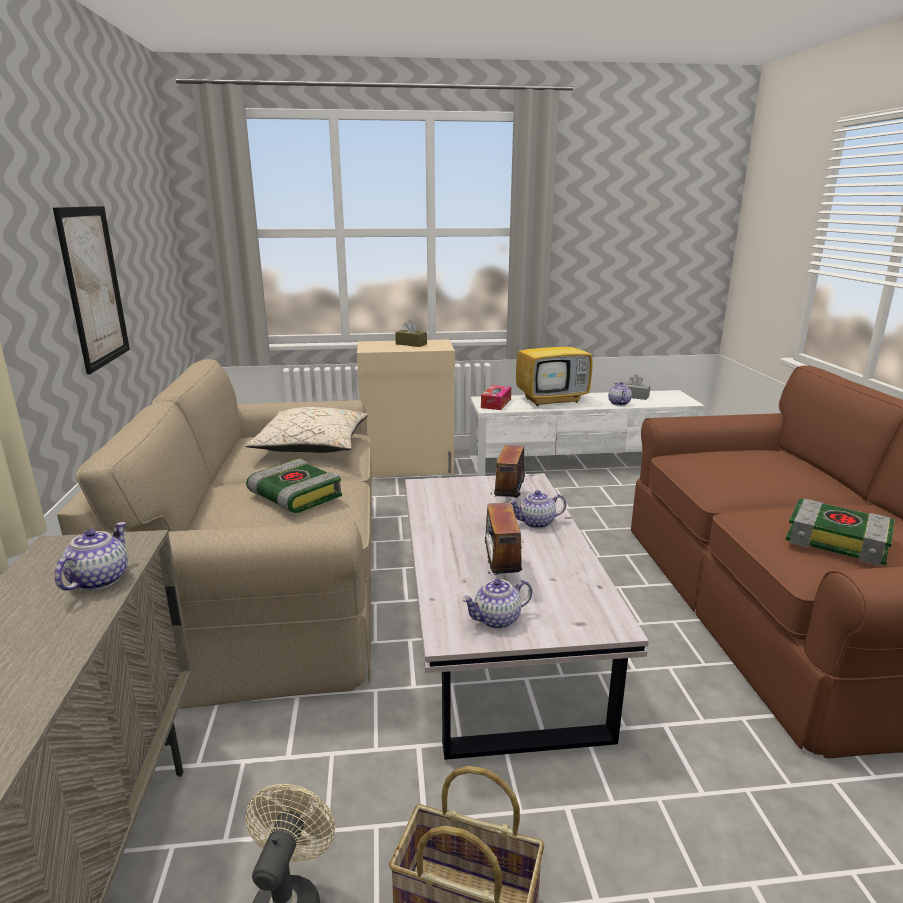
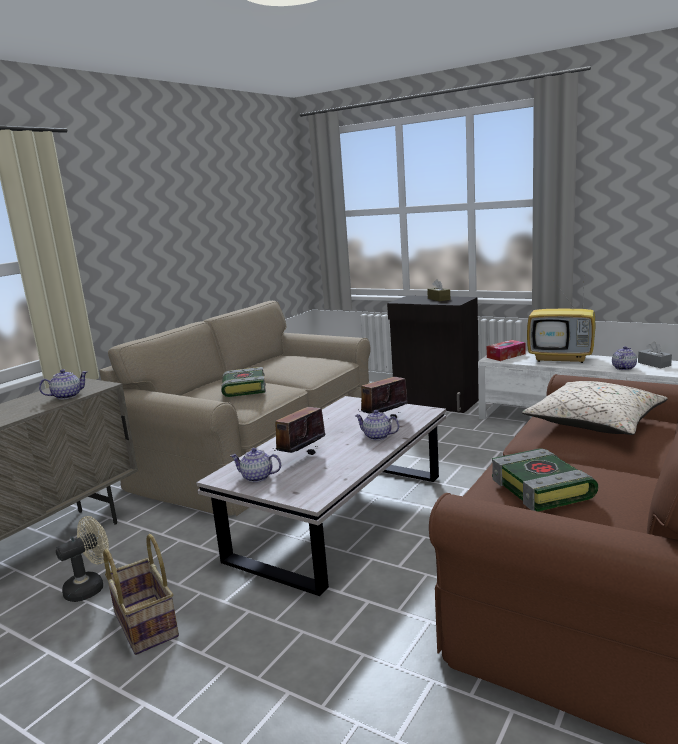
camera: 40 degrees right, 5 degrees down
(94, 287) = (190, 252): picture -> none
(312, 445) = (304, 364): beige pillow -> beige pillow (595, 423)
(408, 467) = (436, 402): beige cabinet -> black cabinet

